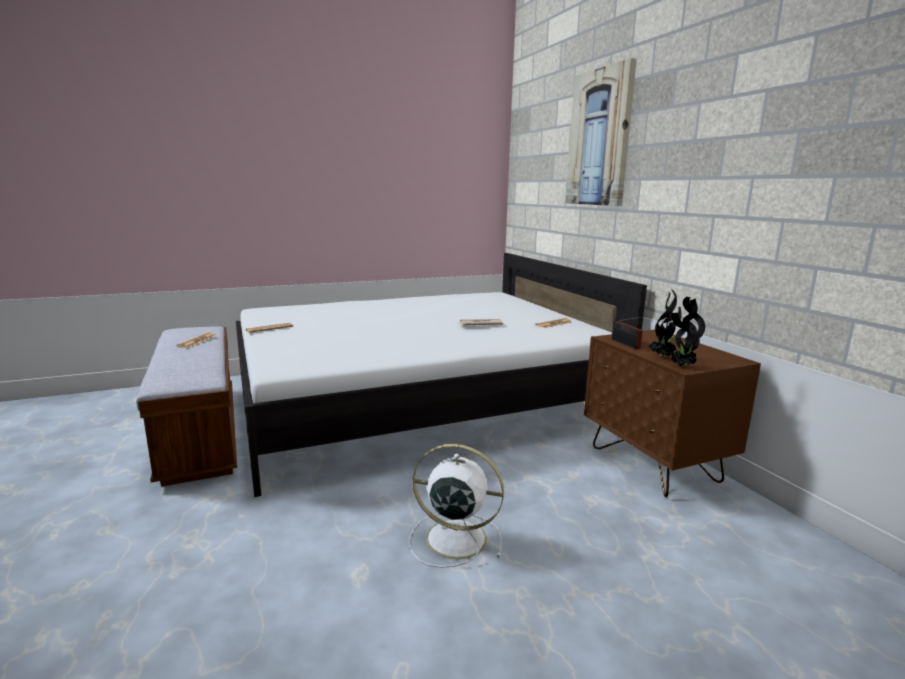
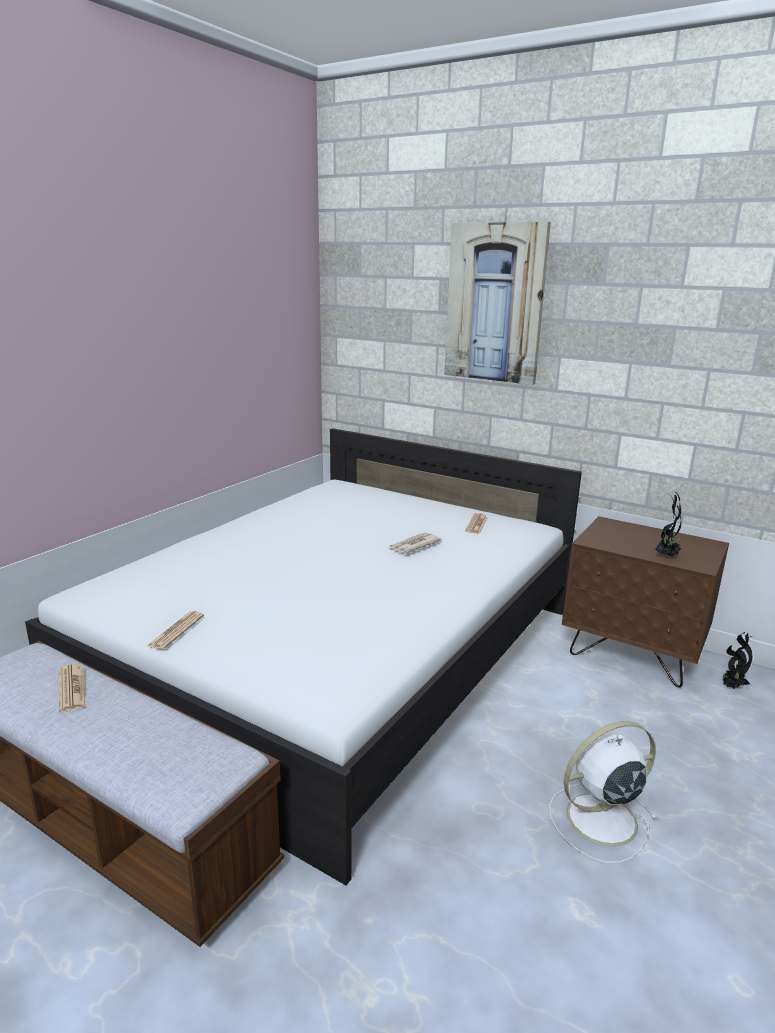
camera: 35 degrees left, 5 degrees up
(626, 344) = (616, 547): radio -> none
(681, 366) = (697, 565): potted plant -> potted plant (731, 687)

